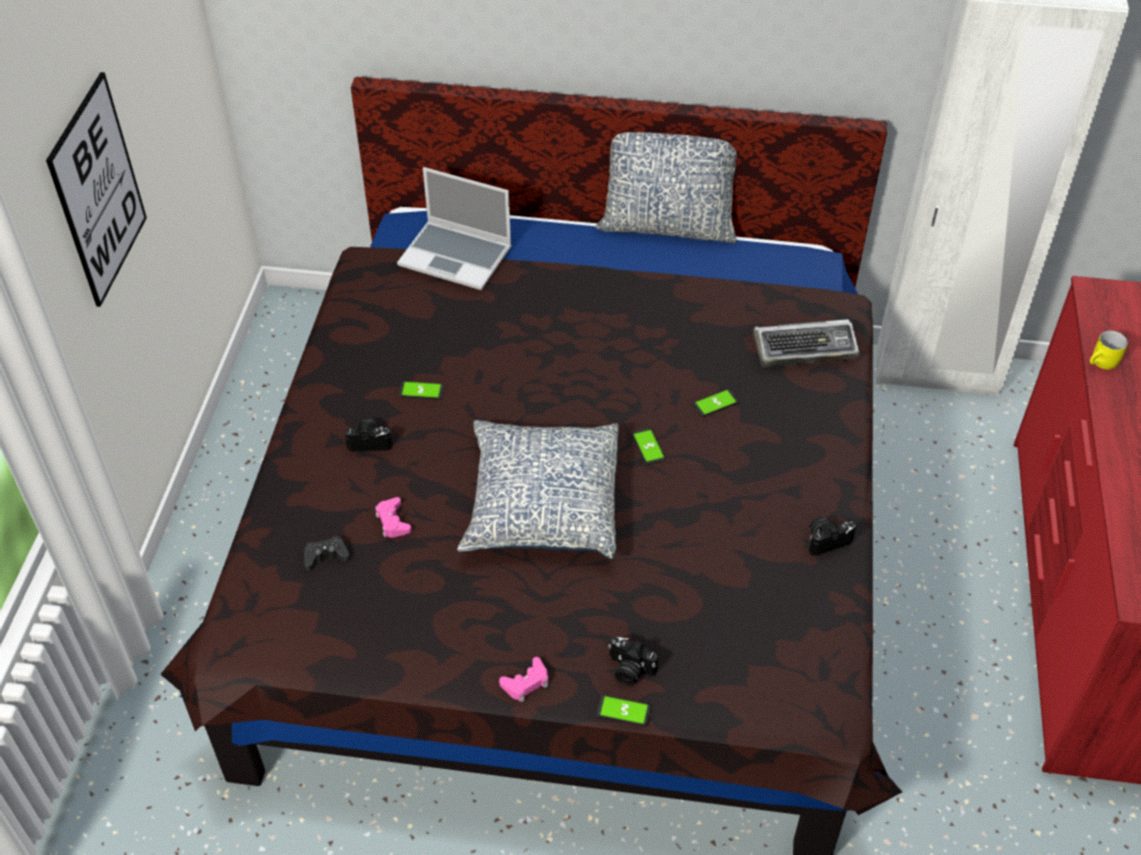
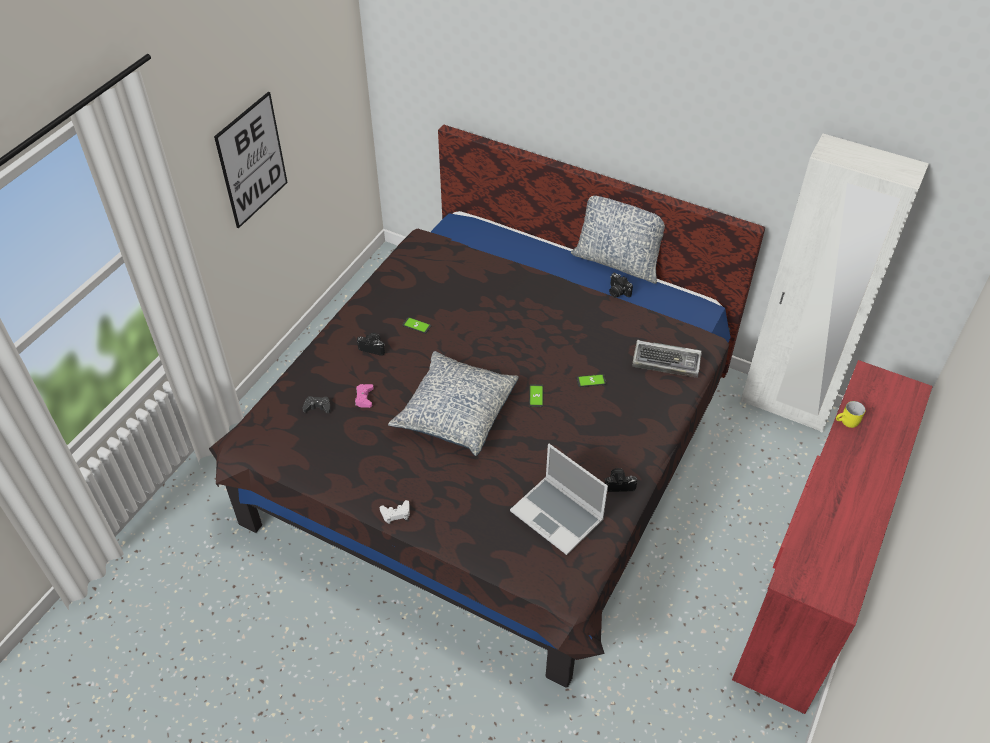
camera: 20 degrees right, 0 degrees up
(457, 257) = (476, 250): laptop -> laptop (558, 516)
(526, 683) = (396, 514): pink game controller -> white game controller
(623, 711) = (444, 547): phone -> none
(629, 670) = (459, 525): camera -> camera (617, 292)

